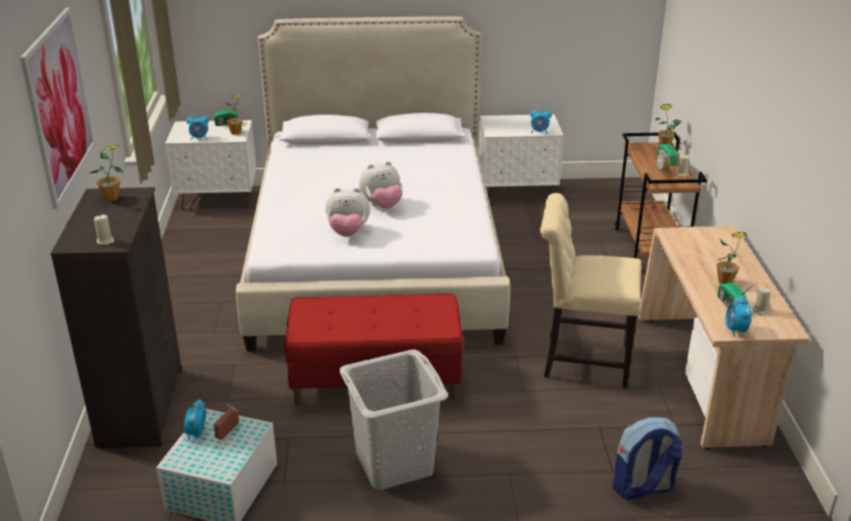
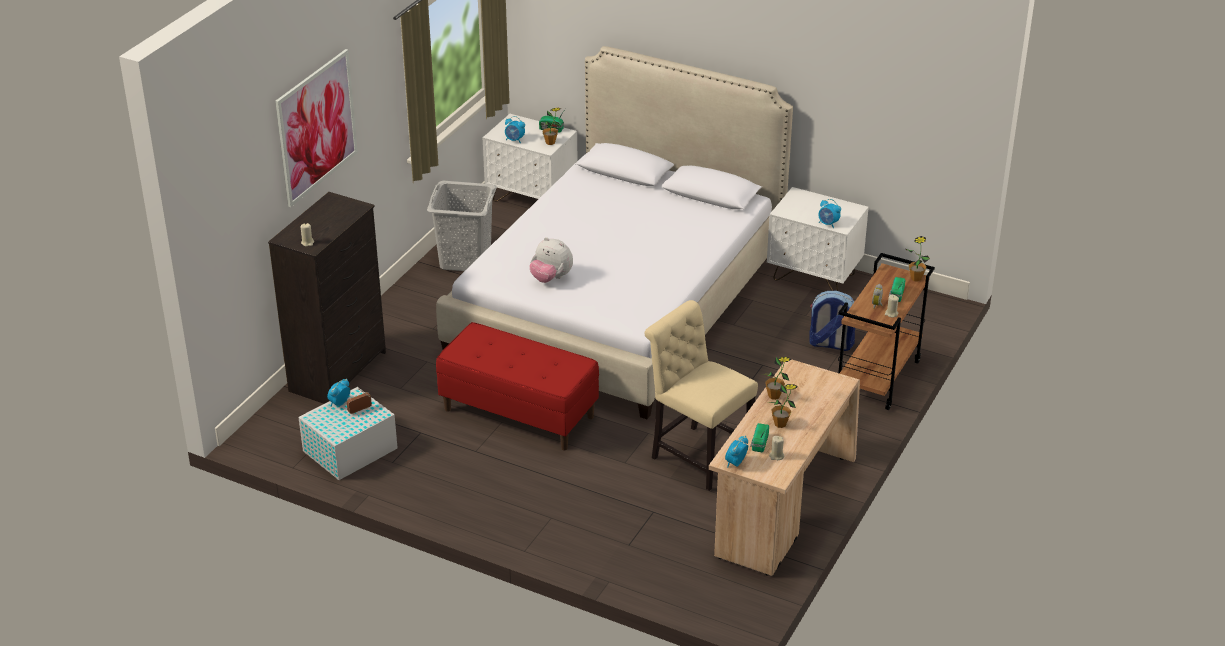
camera: 30 degrees right, 5 degrees up
(111, 198) = (338, 206): potted plant -> potted plant (774, 396)
(382, 206) = (603, 260): plush toy -> none
(395, 464) = (477, 479): grey laundry basket -> grey laundry basket (465, 260)
(642, 488) = (637, 565): backpack -> backpack (830, 344)

